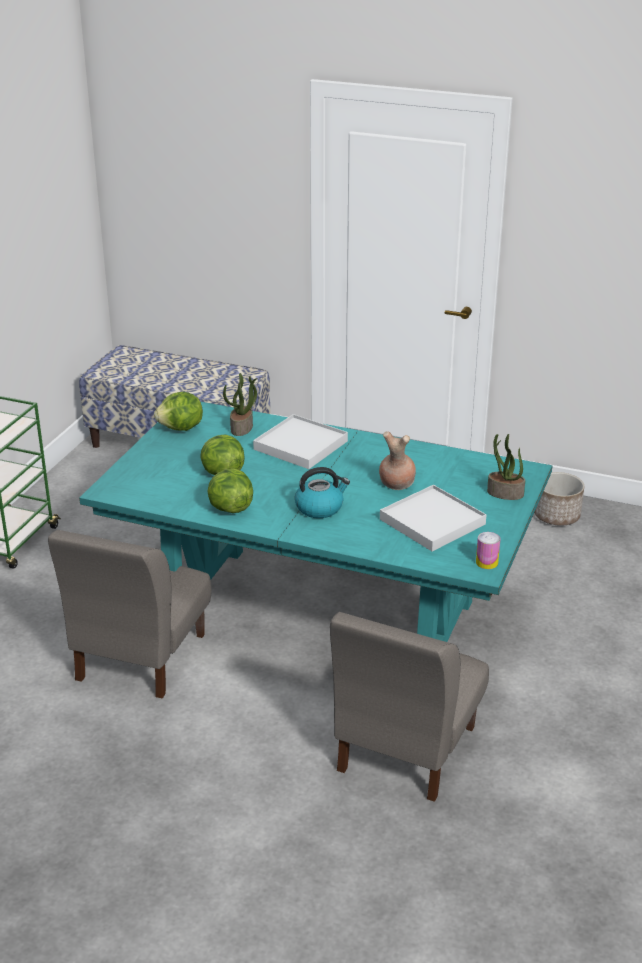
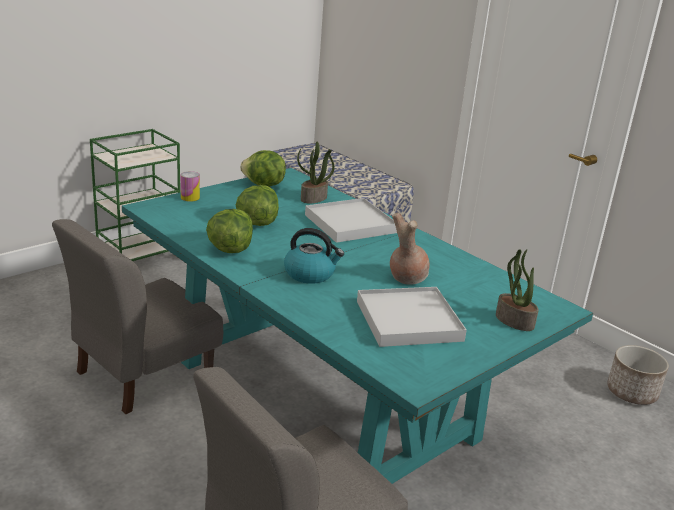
camera: 25 degrees right, 5 degrees down
(487, 562) = (429, 378): can -> can (190, 197)

